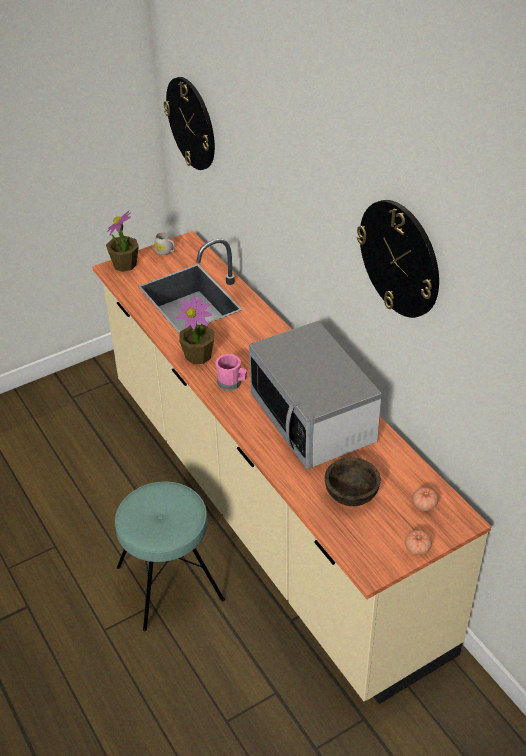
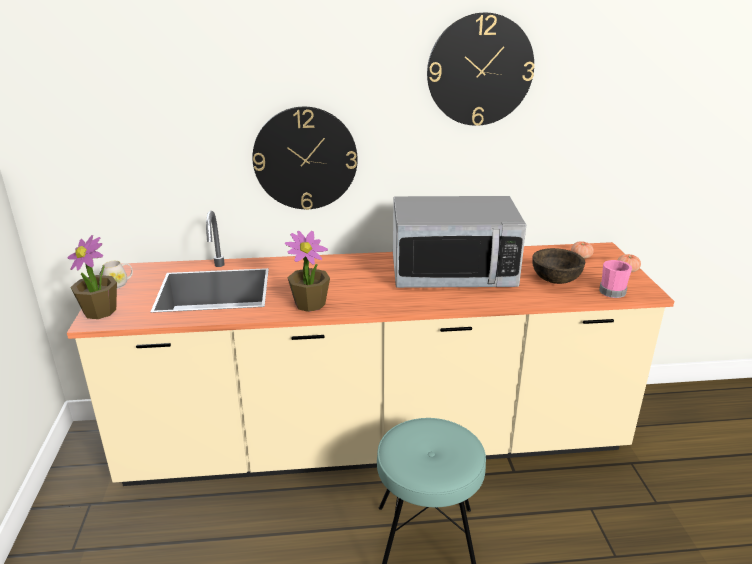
camera: 65 degrees left, 15 degrees down
(191, 123) = (85, 123): wall clock -> wall clock (305, 159)
(232, 383) = (369, 297): pink mug -> pink mug (614, 291)

